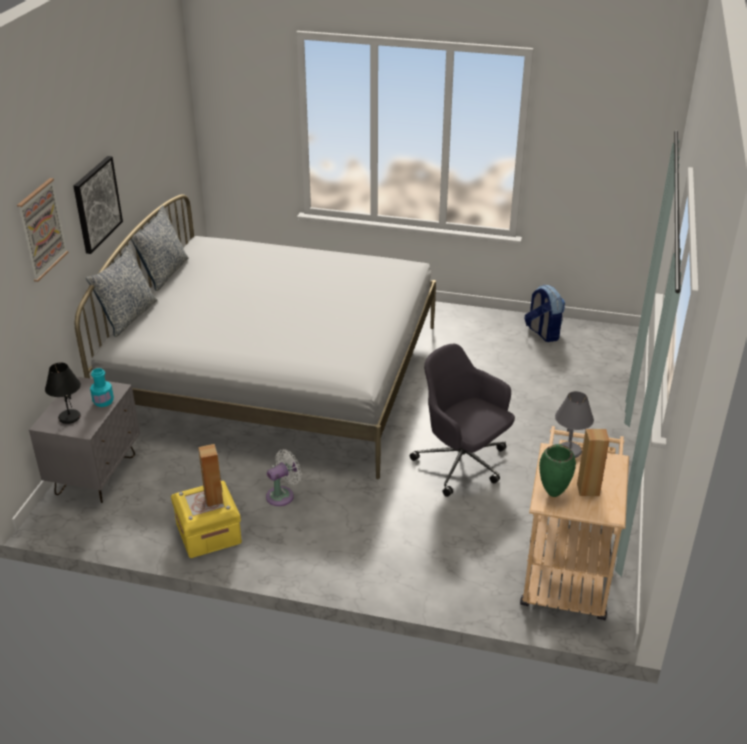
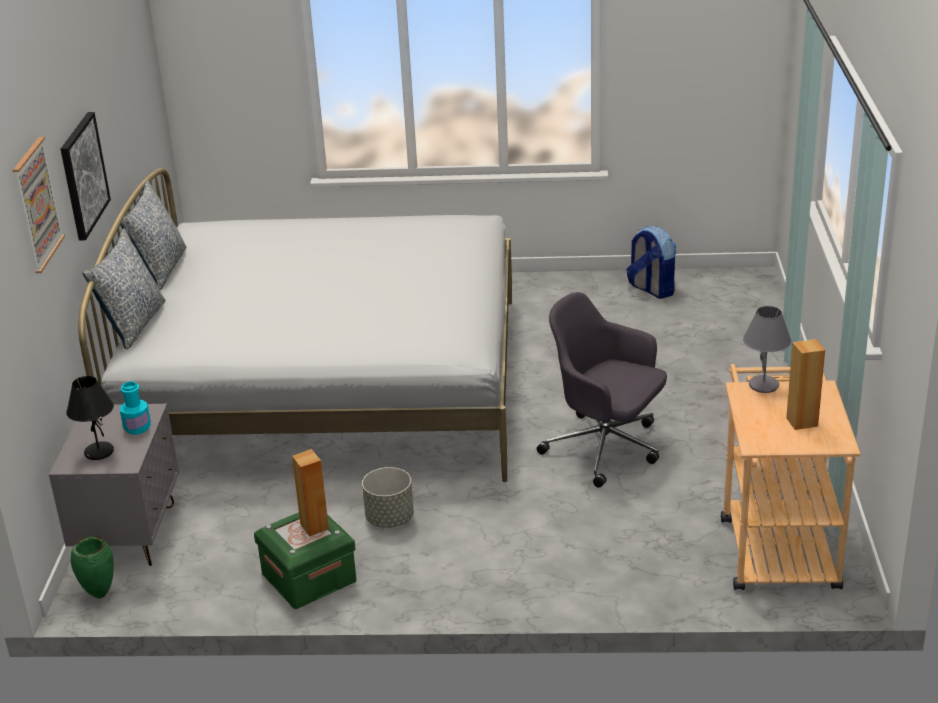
camera: 10 degrees left, 5 degrees down
(208, 534) = (309, 578): yellow storage box -> green storage box
(282, 495) = (389, 519): white fan -> grey planter
(552, 494) = (762, 433): green vase -> green vase (99, 595)

